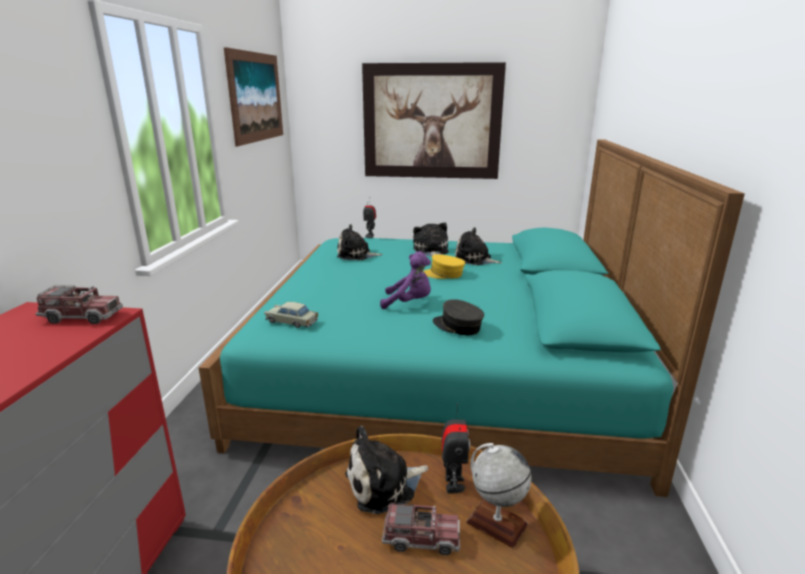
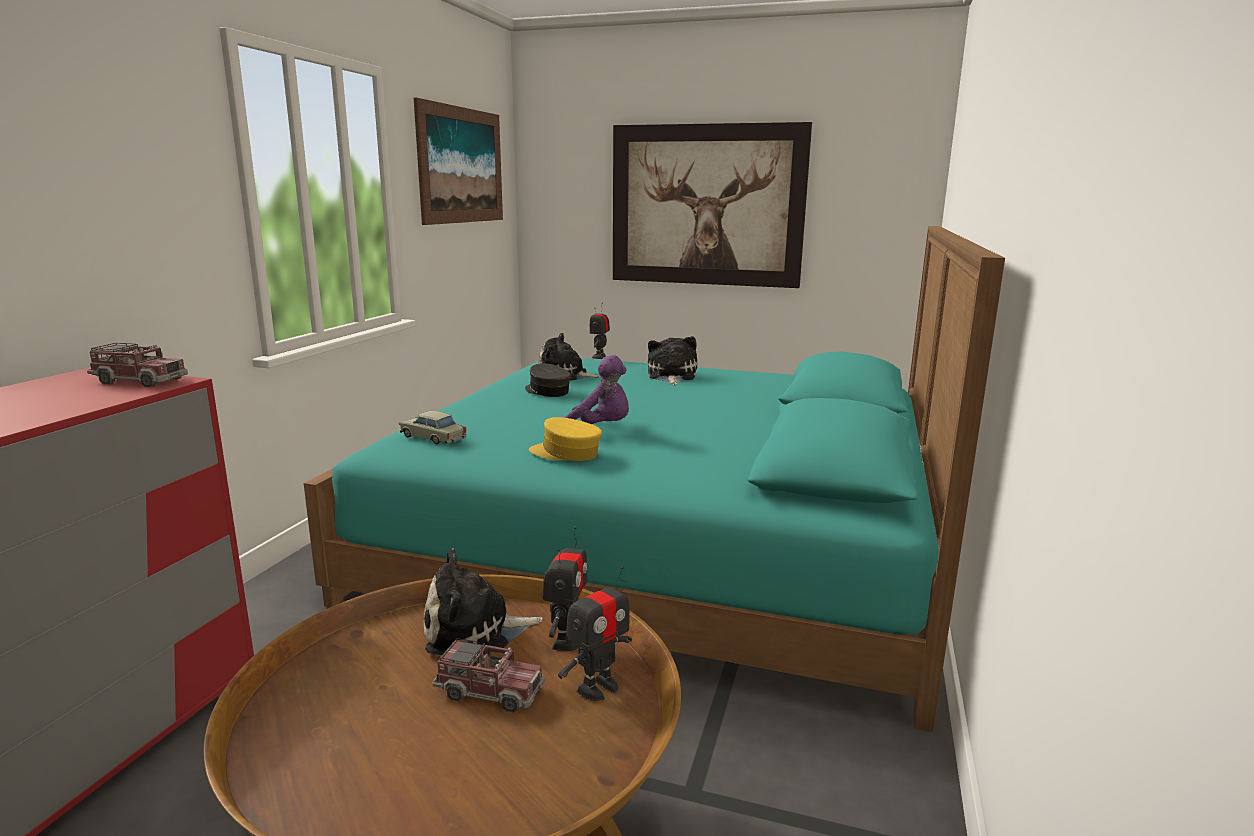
camera: 10 degrees right, 5 degrees down
(443, 274) = (670, 402): yellow cap -> yellow cap (566, 453)
(457, 326) = (648, 457): grey cap -> grey cap (547, 391)
(475, 260) = (727, 389): plush toy -> none
(496, 523) = (598, 687): globe -> toy robot

